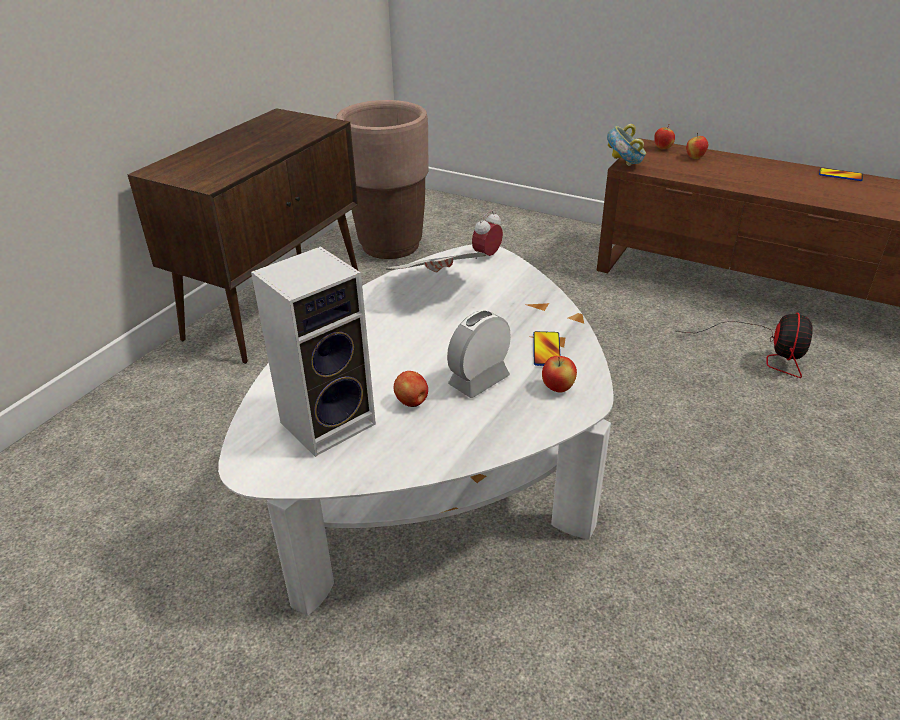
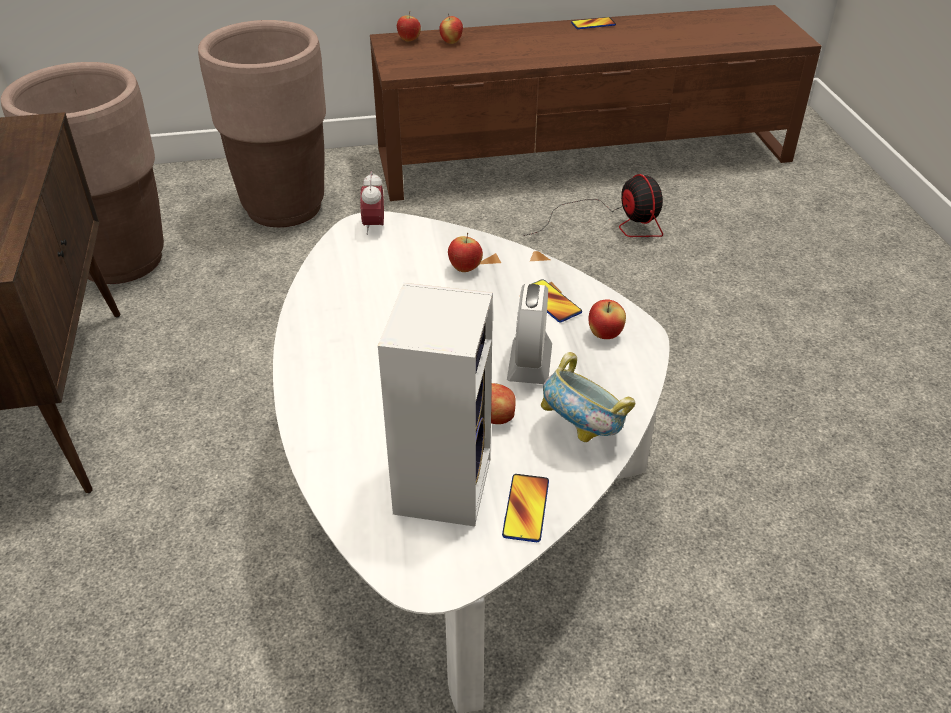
camera: 40 degrees left, 5 degrees up
(358, 464) = (526, 508): none -> phone
(435, 287) = (364, 284): newspaper -> none
(513, 304) = (465, 269): none -> apple
(519, 250) = (284, 208): none -> brown planter
(624, 166) = (394, 72): bowl -> bowl (582, 432)

